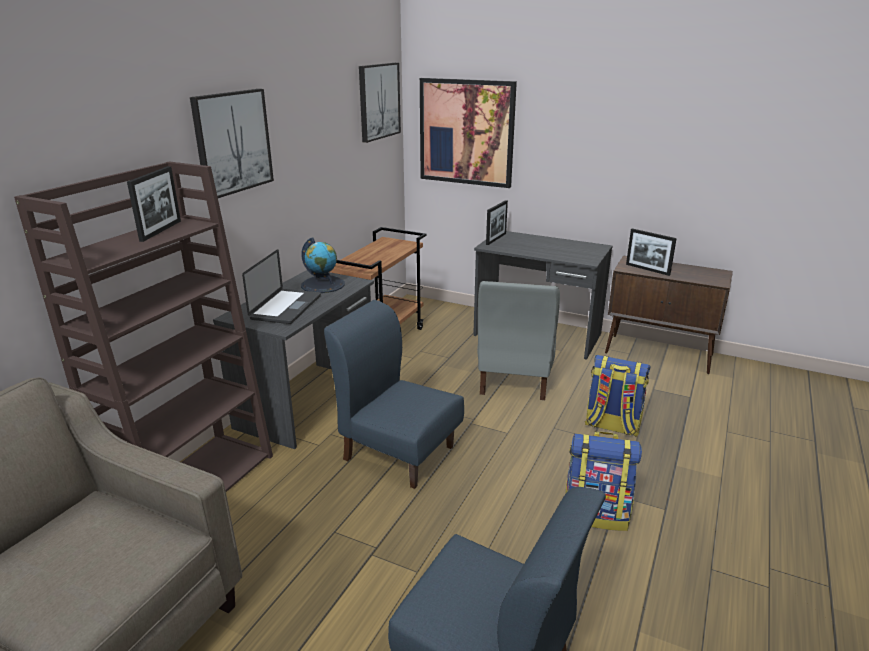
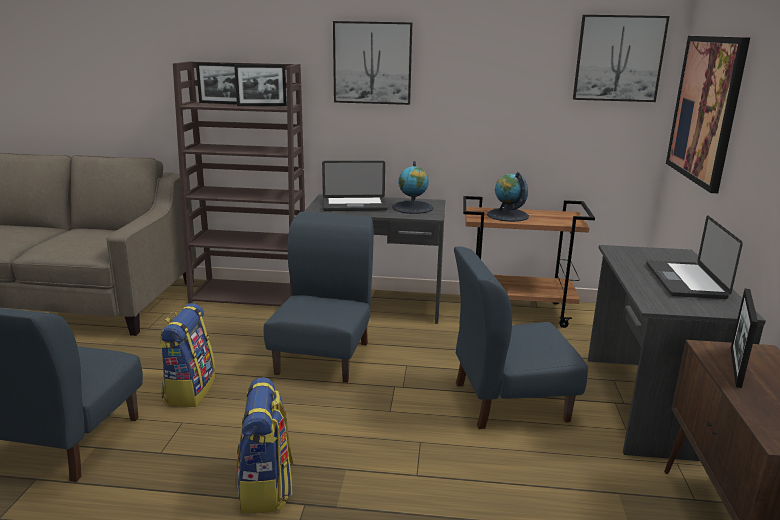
camera: 70 degrees right, 5 degrees down
(370, 258) = (507, 215): none -> globe
(496, 239) = (650, 251): picture frame -> picture frame (222, 103)
(514, 379) = (509, 401): grey chair -> blue chair
(552, 245) = (685, 281): none -> laptop
(612, 426) = (456, 490): backpack -> backpack (189, 390)

